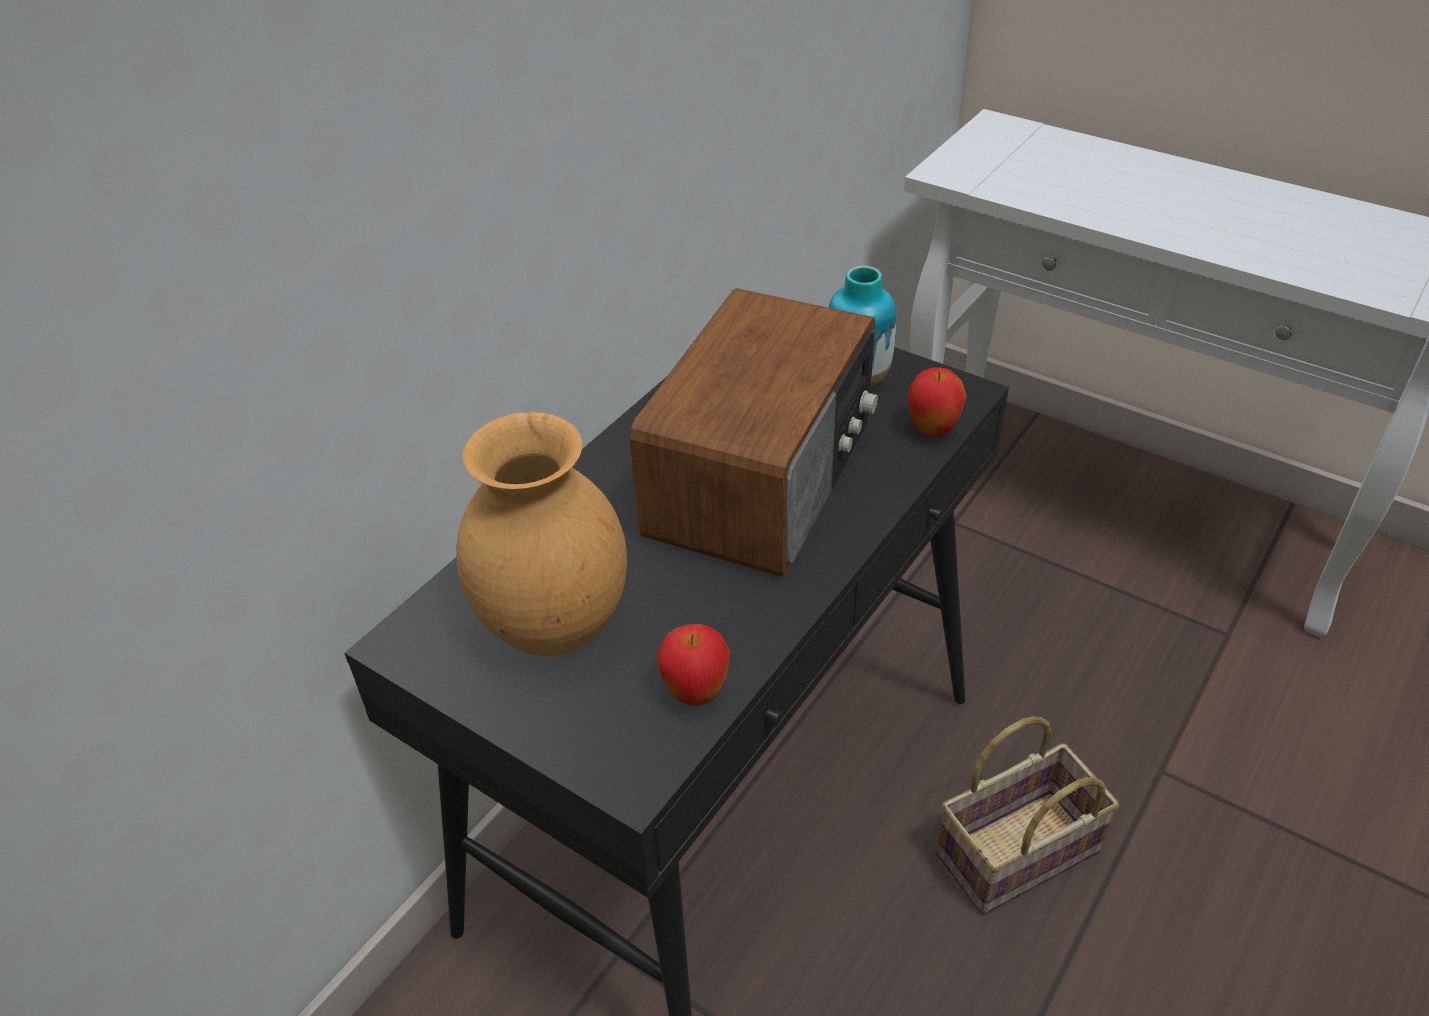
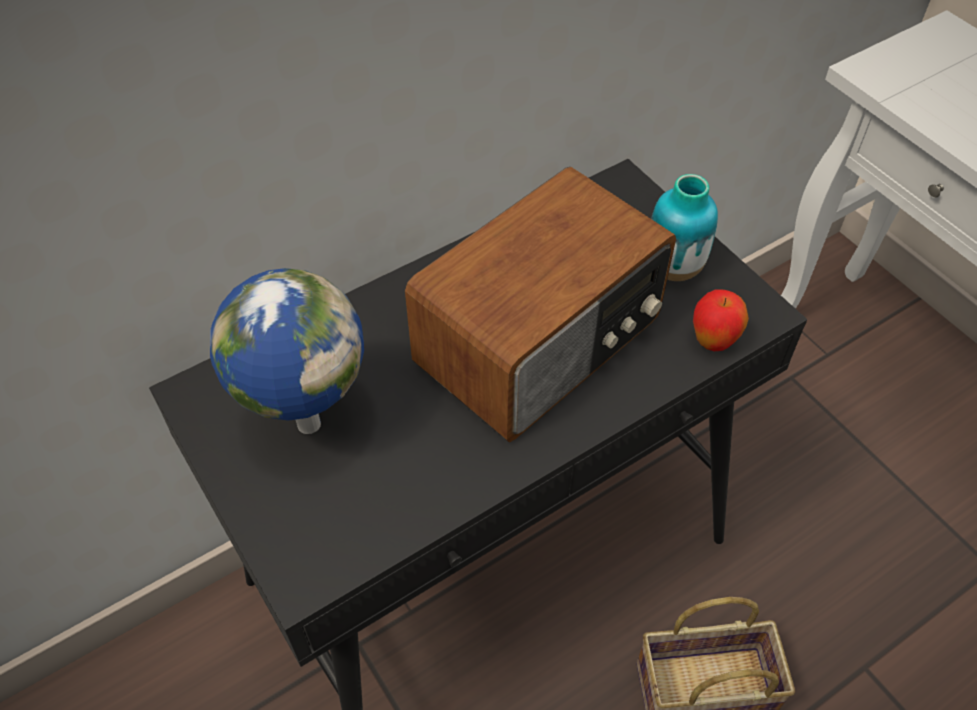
camera: 20 degrees right, 10 degrees up
(552, 629) = (307, 423): brown vase -> globe
(695, 693) = (386, 523): apple -> none

